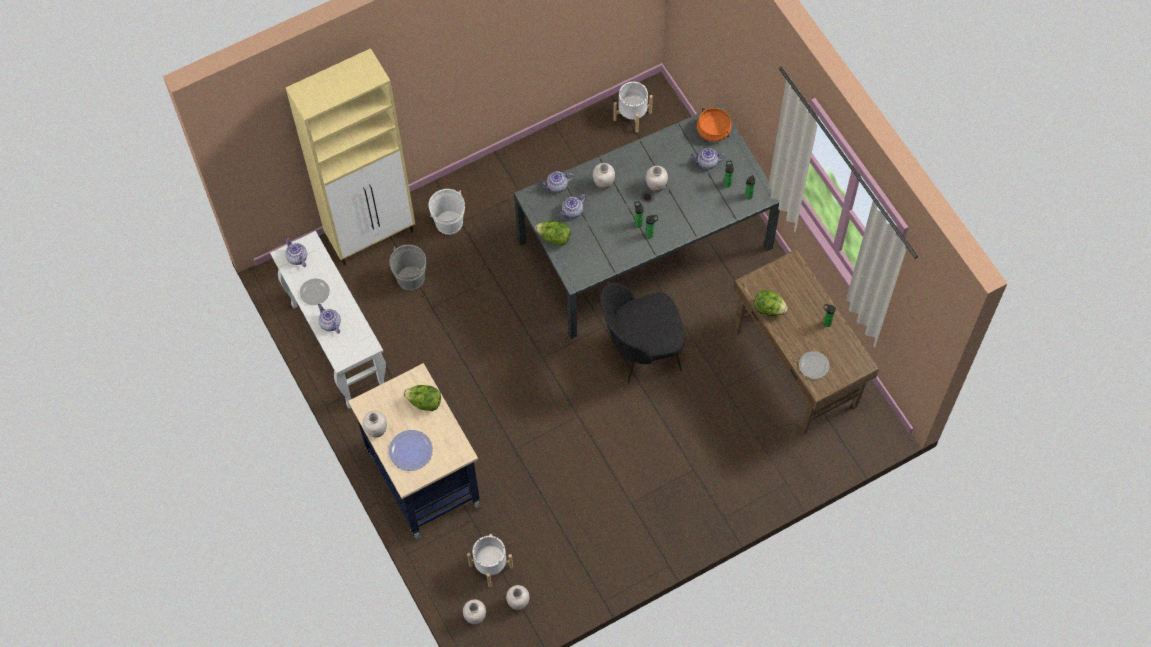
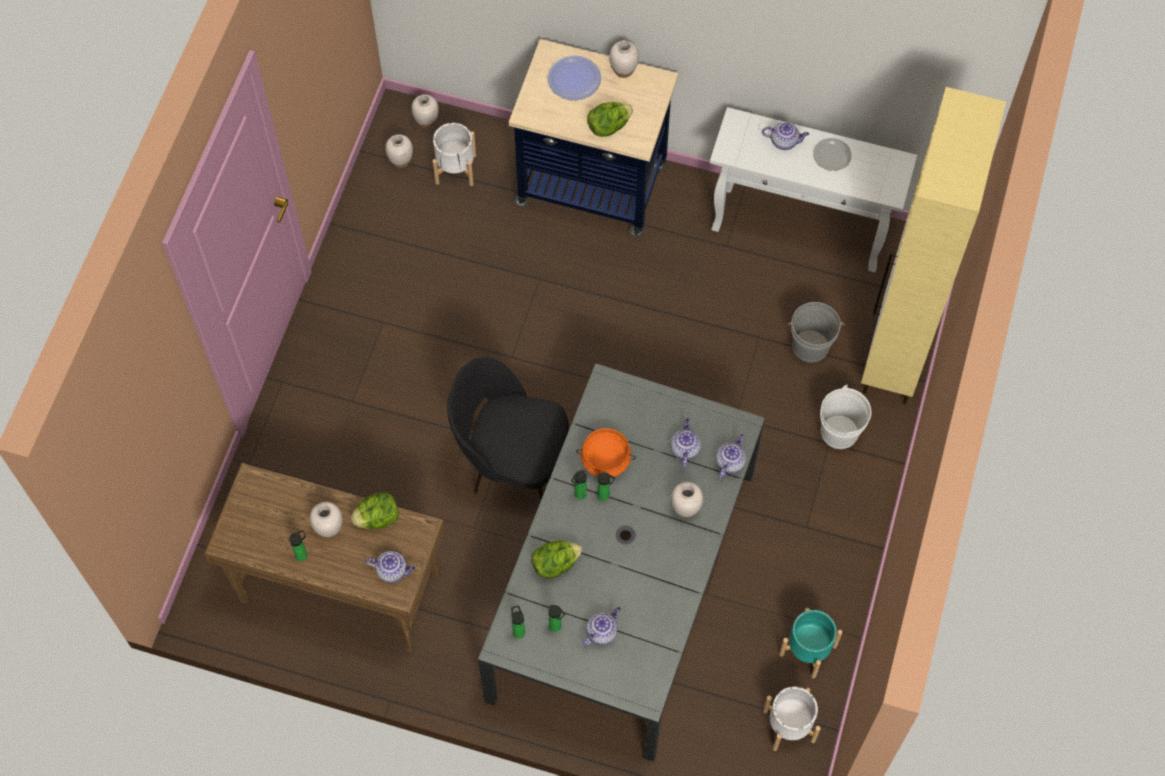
camera: 135 degrees right, 0 degrees up
(297, 257) = (887, 171): teapot -> teapot (392, 570)
(554, 238) = (672, 405): lettuce -> lettuce (555, 564)
(586, 139) = (807, 650): none -> turquoise planter
(640, 353) = (512, 467): black chair -> black chair turned 105 degrees counterclockwise
(656, 186) = (628, 554): white vase -> white vase (329, 528)
(713, 130) = (633, 679): orange cooking pot -> orange cooking pot (605, 460)
(813, 366) = (275, 497): plate -> none

